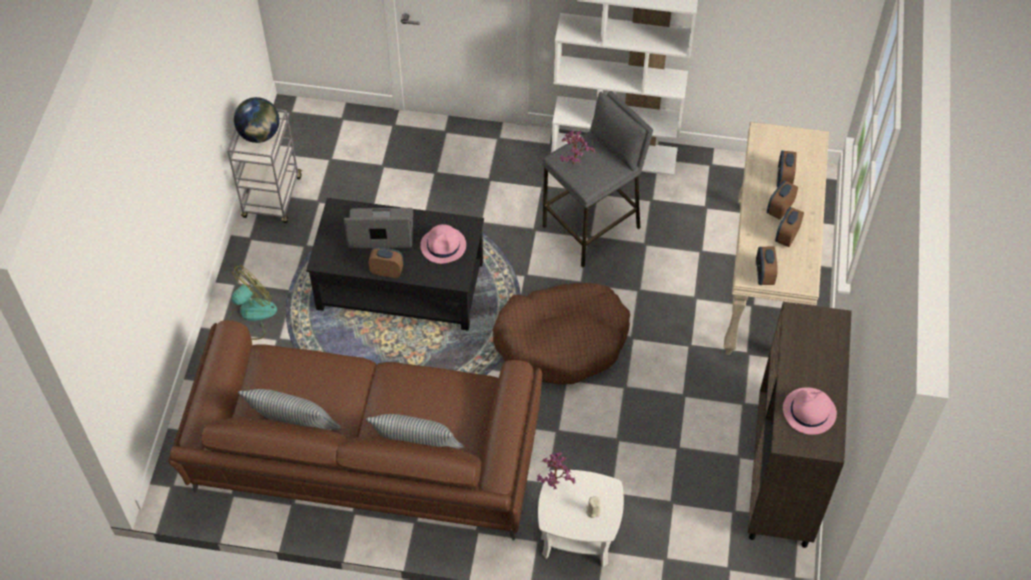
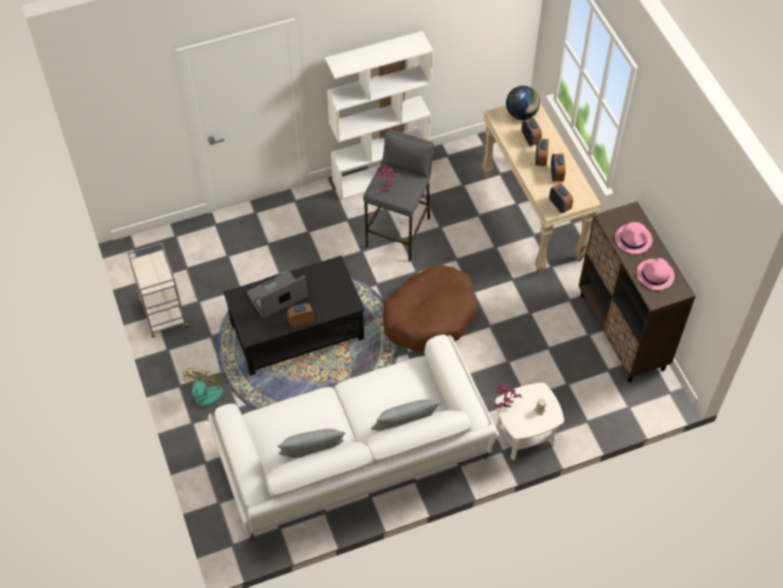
camera: 30 degrees left, 0 degrees up
(260, 134) = (151, 268): globe -> globe (521, 114)
(364, 461) = (354, 459): brown sofa -> white sofa
(443, 246) = (327, 286): pink hat -> pink hat (633, 239)

